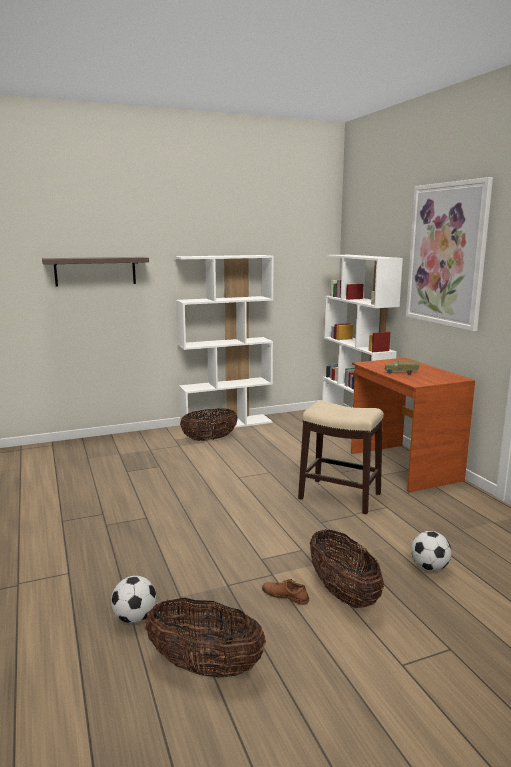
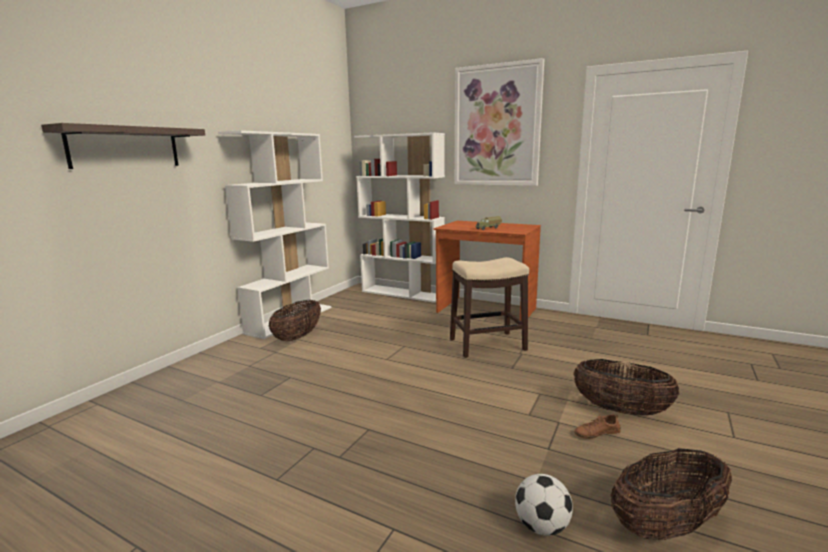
camera: 40 degrees left, 0 degrees up
(429, 567) = (624, 368): football -> none

